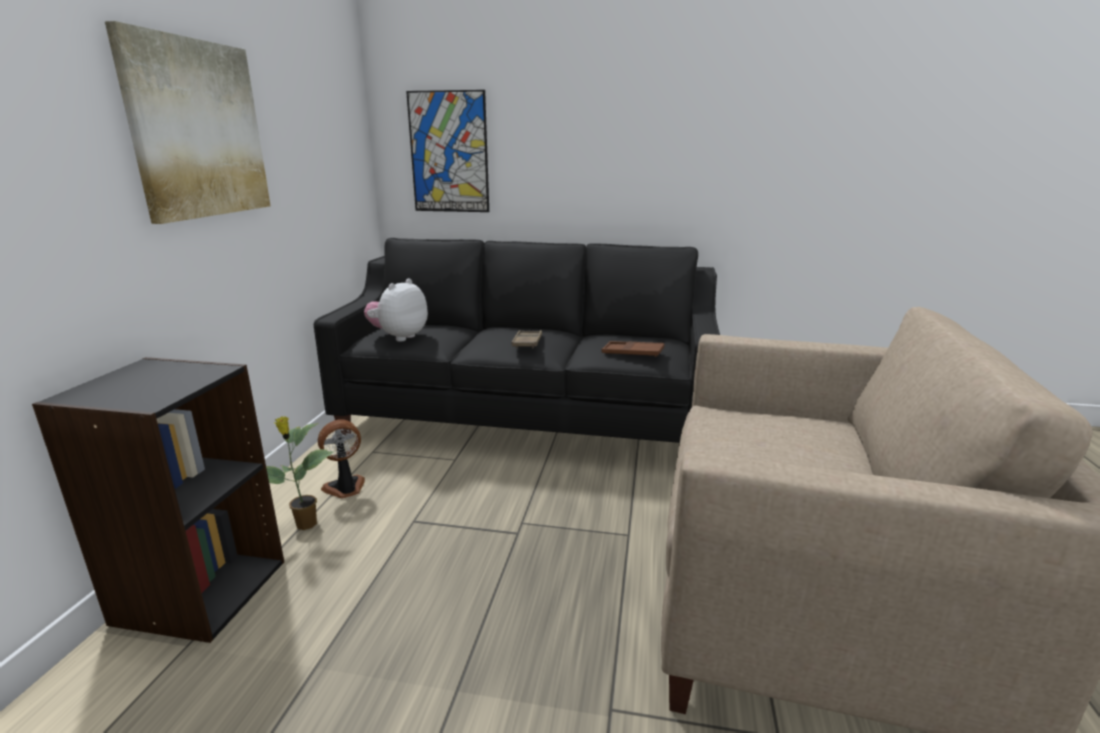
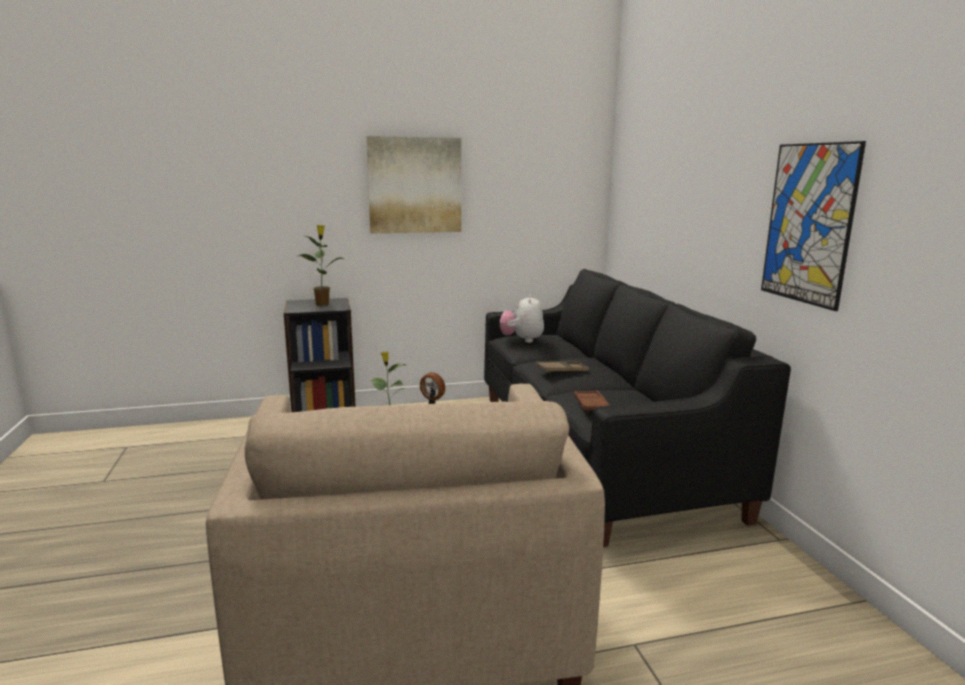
camera: 65 degrees right, 5 degrees down
(154, 377) = (323, 304): none -> potted plant
(399, 337) = (522, 340): plush toy -> plush toy turned 90 degrees counterclockwise
(449, 152) = (641, 204): picture -> picture (808, 224)

